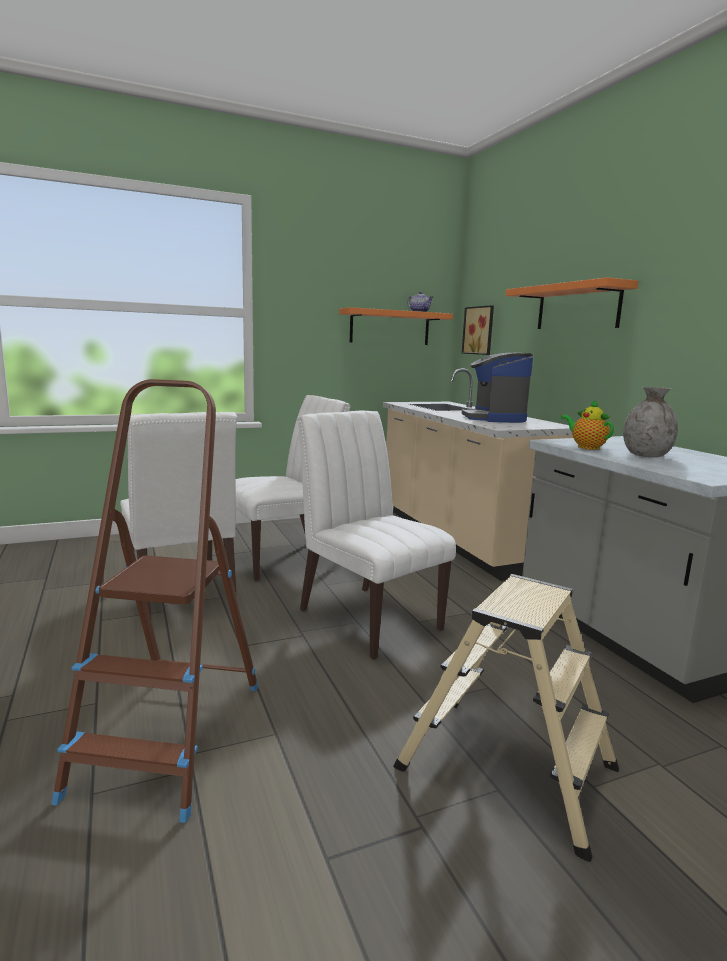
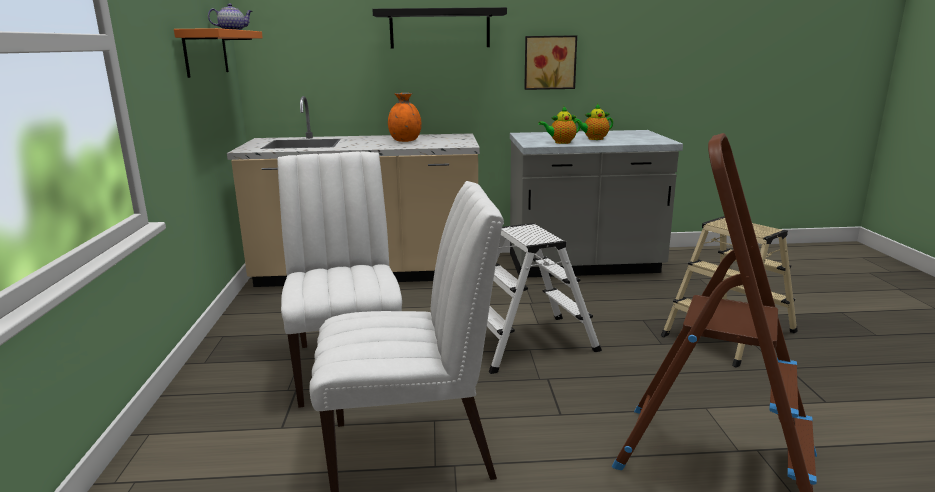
camera: 70 degrees left, 5 degrees up
(370, 620) = (528, 343): white chair -> white step ladder
(480, 330) = (289, 50): picture -> picture (549, 62)
(494, 418) = (405, 141): coffee machine -> orange vase
(577, 307) = (440, 29): orange shelf -> black shelf
(646, 455) = (594, 139): grey vase -> teapot

